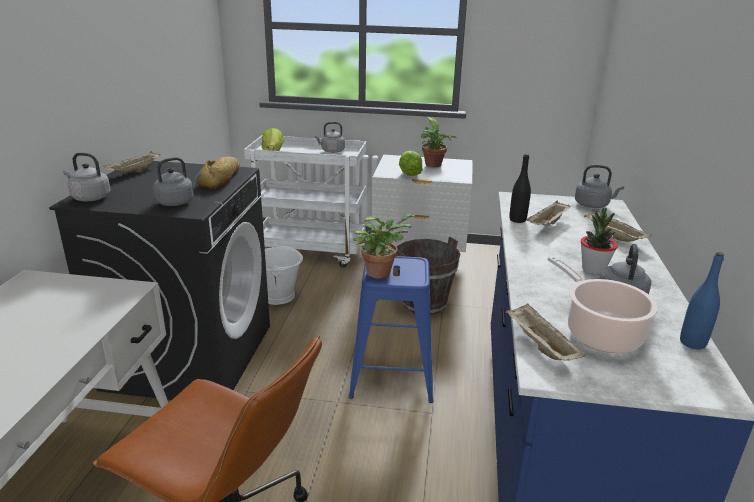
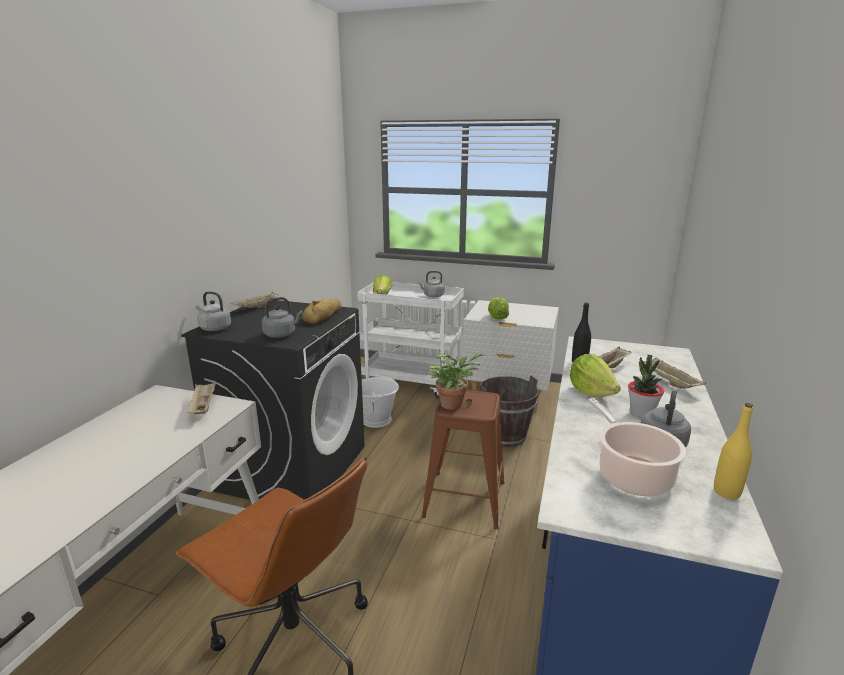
camera: 10 degrees right, 5 degrees down
(391, 374) = (464, 499): blue stool -> brown stool
(434, 165) = (522, 311): potted plant -> none
(538, 250) = (591, 392): none -> lettuce
(539, 345) = (568, 482): beige tray -> beige tray (203, 407)
(593, 205) = (657, 352): grey kettle -> none
(692, 343) = (726, 492): blue bottle -> yellow bottle

